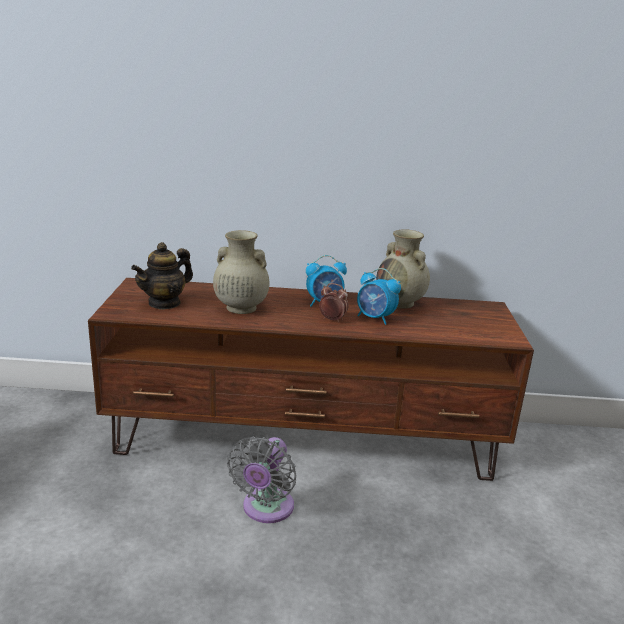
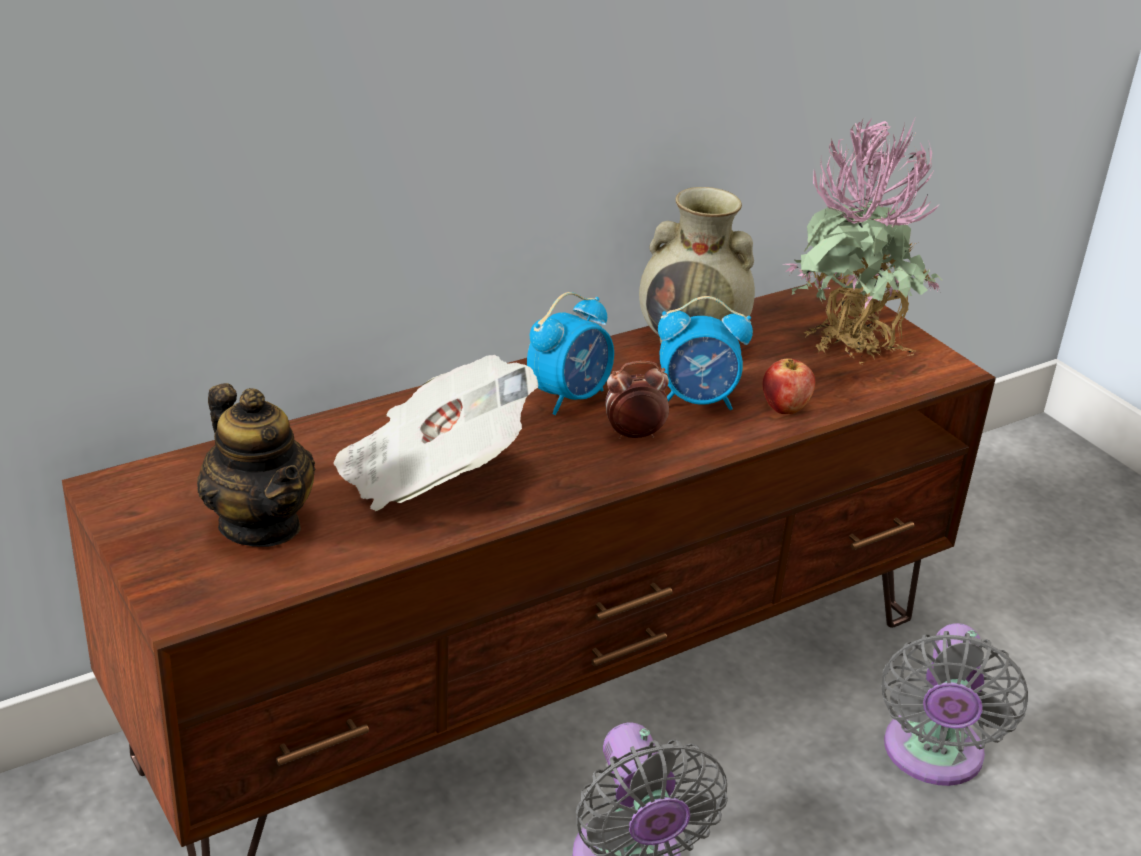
camera: 35 degrees left, 10 degrees up
(164, 303) = (260, 524): teapot -> teapot turned 45 degrees counterclockwise
(240, 308) = (431, 474): beige vase -> newspaper
(410, 330) = (784, 408): none -> apple
(445, 533) = (932, 757): none -> grey fan
(465, 325) = (848, 359): none -> potted plant

